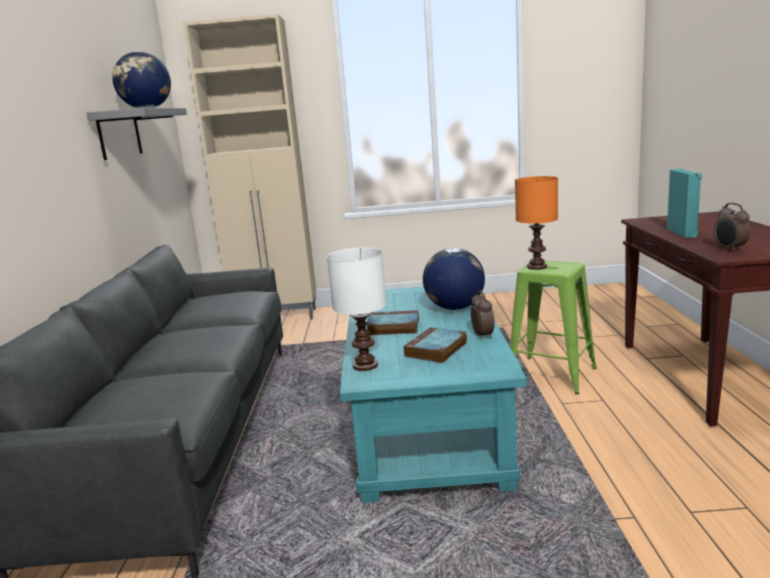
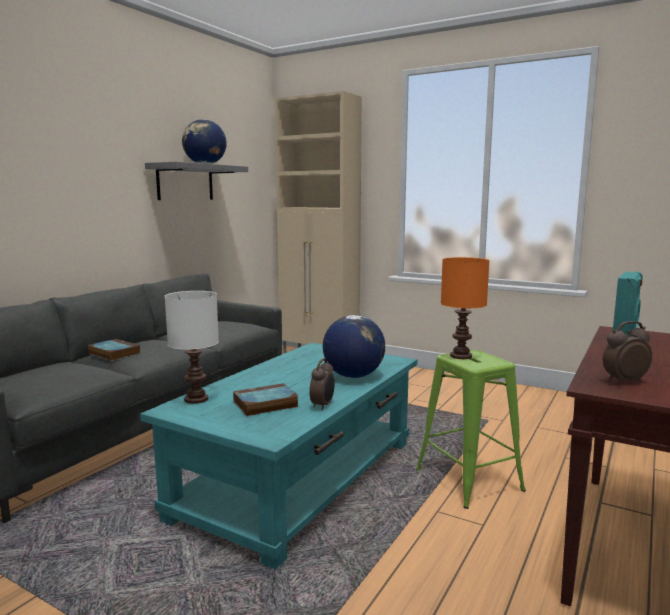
camera: 30 degrees right, 5 degrees down
(392, 327) = (275, 377): book -> book (113, 353)
(729, 249) = (623, 381): alarm clock -> alarm clock turned 60 degrees clockwise

